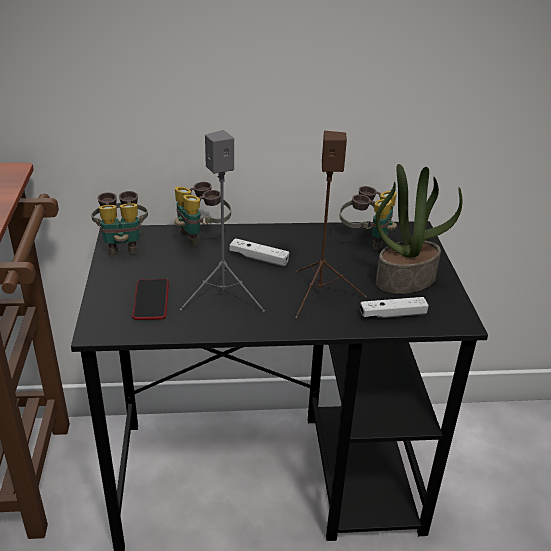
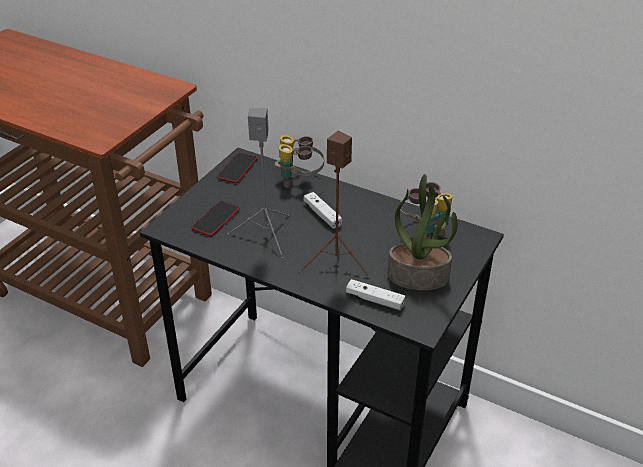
camera: 35 degrees right, 5 degrees up
(122, 245) = (237, 168): binoculars -> phone

